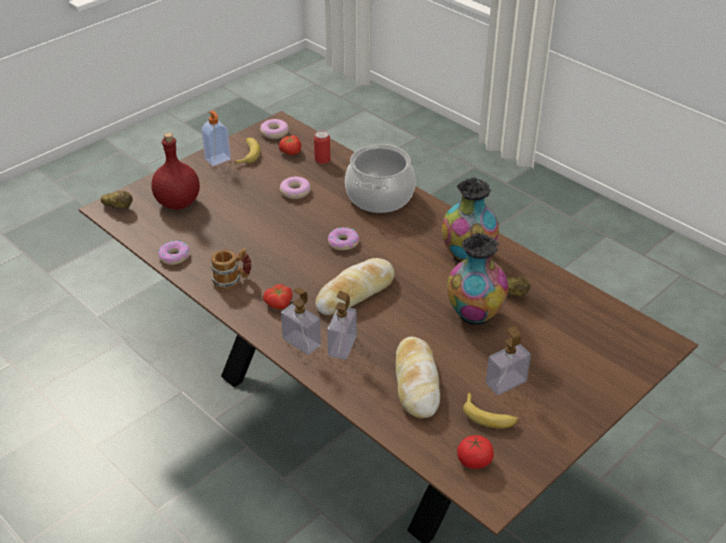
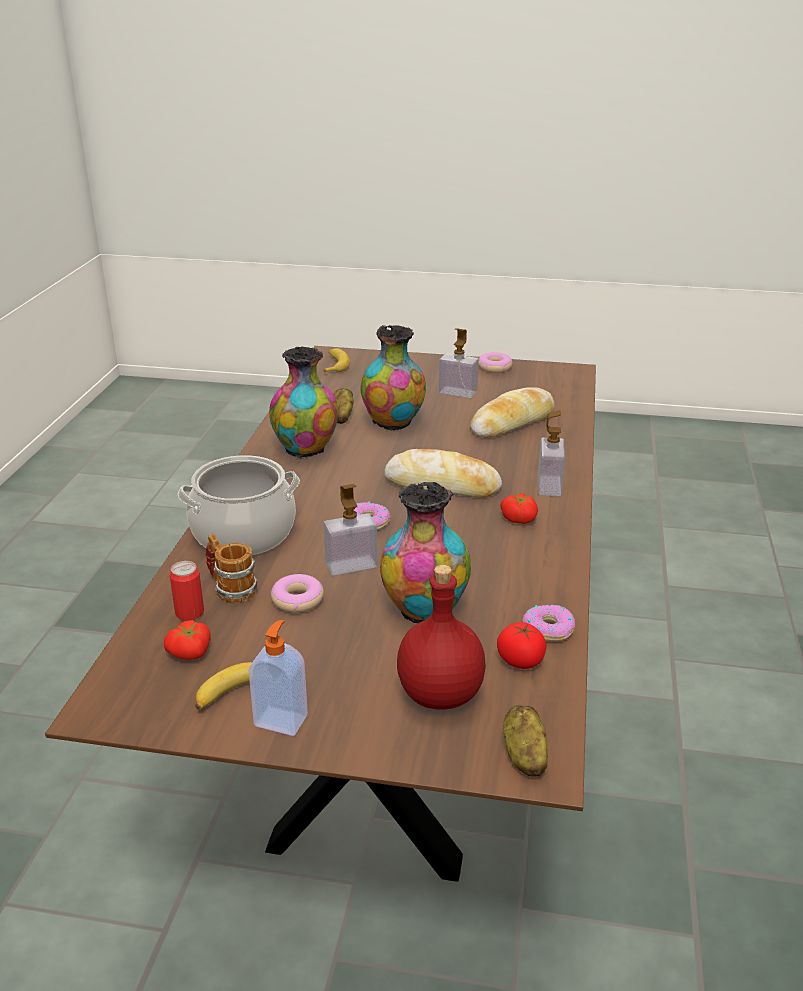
camera: 125 degrees left, 10 degrees down
(232, 280) = (526, 564): mug -> mug (230, 588)
(239, 225) = (424, 610): none -> vase
(274, 133) = (139, 699): donut -> donut (494, 368)
(342, 346) = (522, 465): soap dispenser -> soap dispenser (351, 565)
(474, 461) = (552, 383): tomato -> tomato (520, 661)
(489, 416) = (502, 389): banana -> banana (334, 365)

